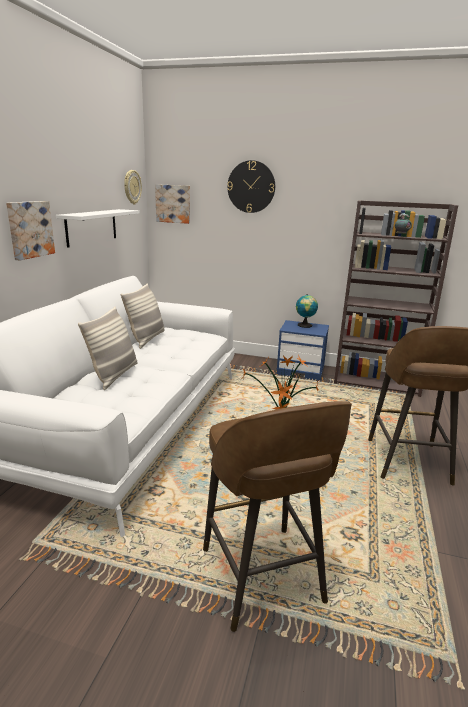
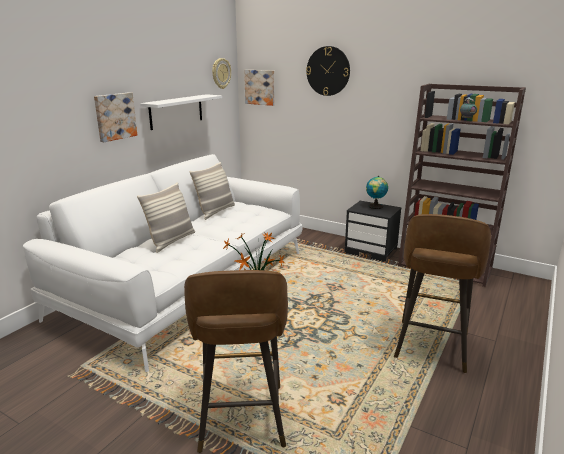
camera: 15 degrees right, 0 degrees up
(301, 370) = (371, 251): blue nightstand -> black nightstand

